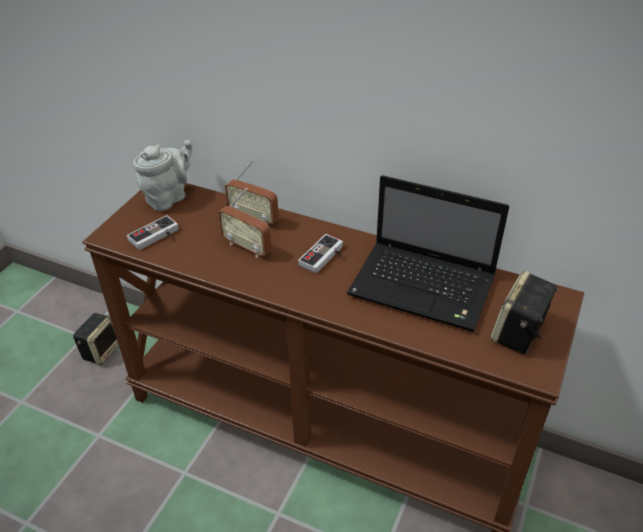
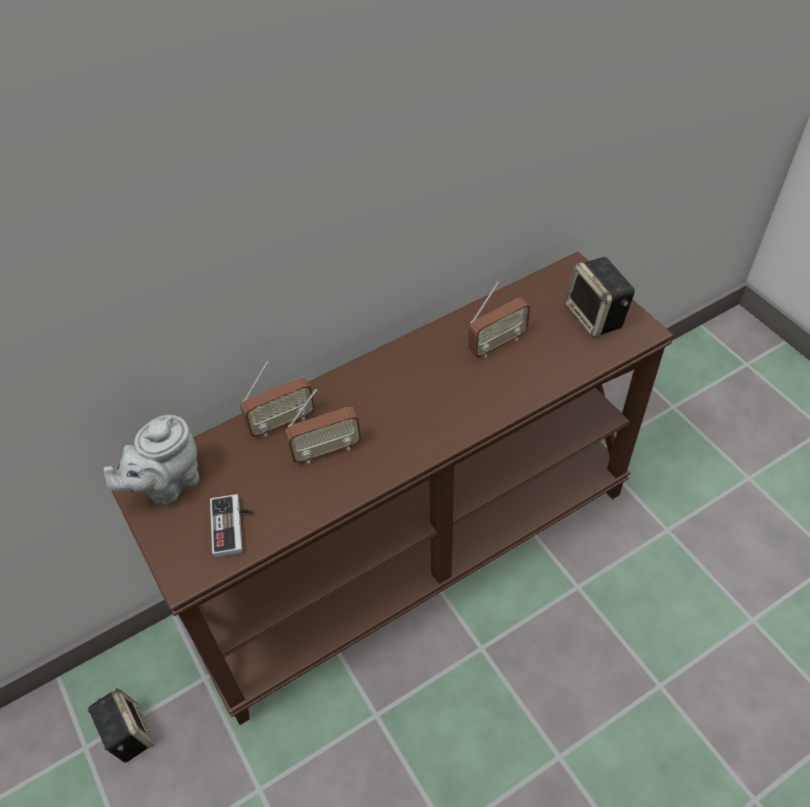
camera: 55 degrees left, 10 degrees up
(169, 197) = (168, 485): grey teapot -> grey teapot turned 120 degrees counterclockwise
(325, 258) = (397, 394): game controller -> none
(425, 287) = (497, 344): laptop -> radio

